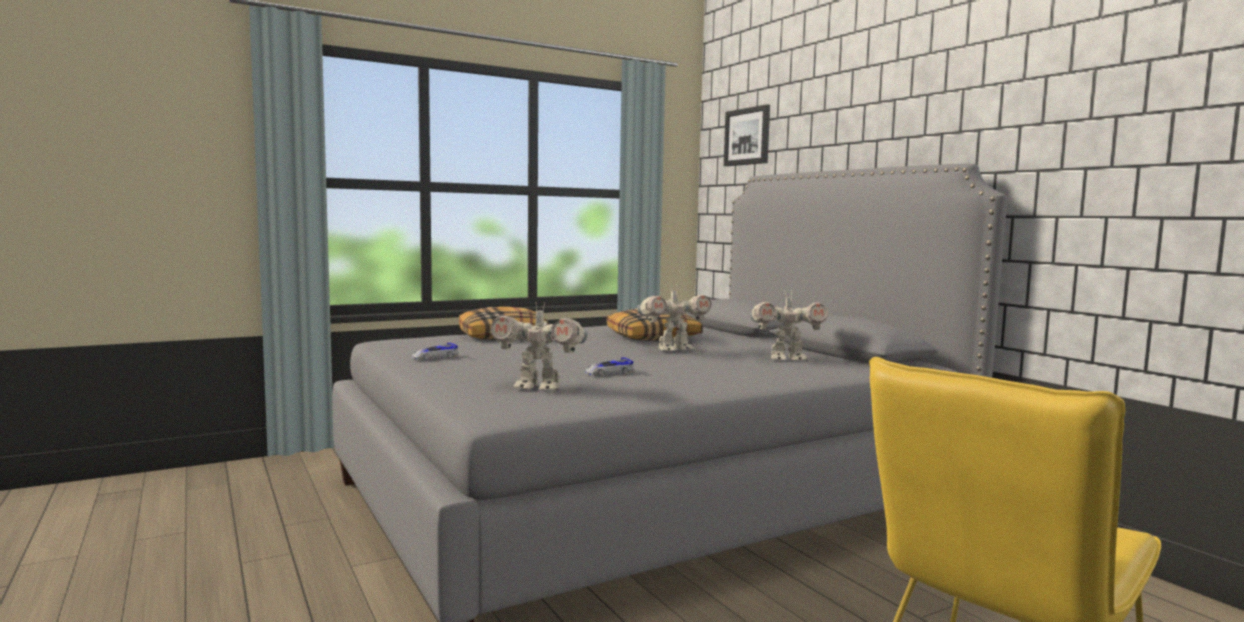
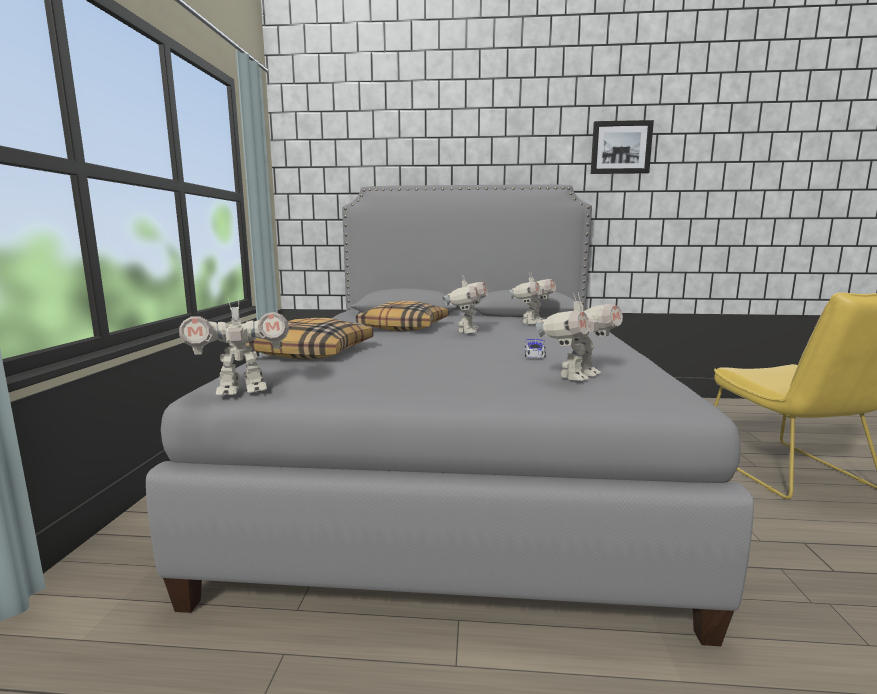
camera: 55 degrees left, 5 degrees up
(384, 343) = (242, 390): none -> toy robot
(434, 357) = (382, 384): toy car -> none
(747, 136) = (340, 151): picture -> picture (620, 147)

